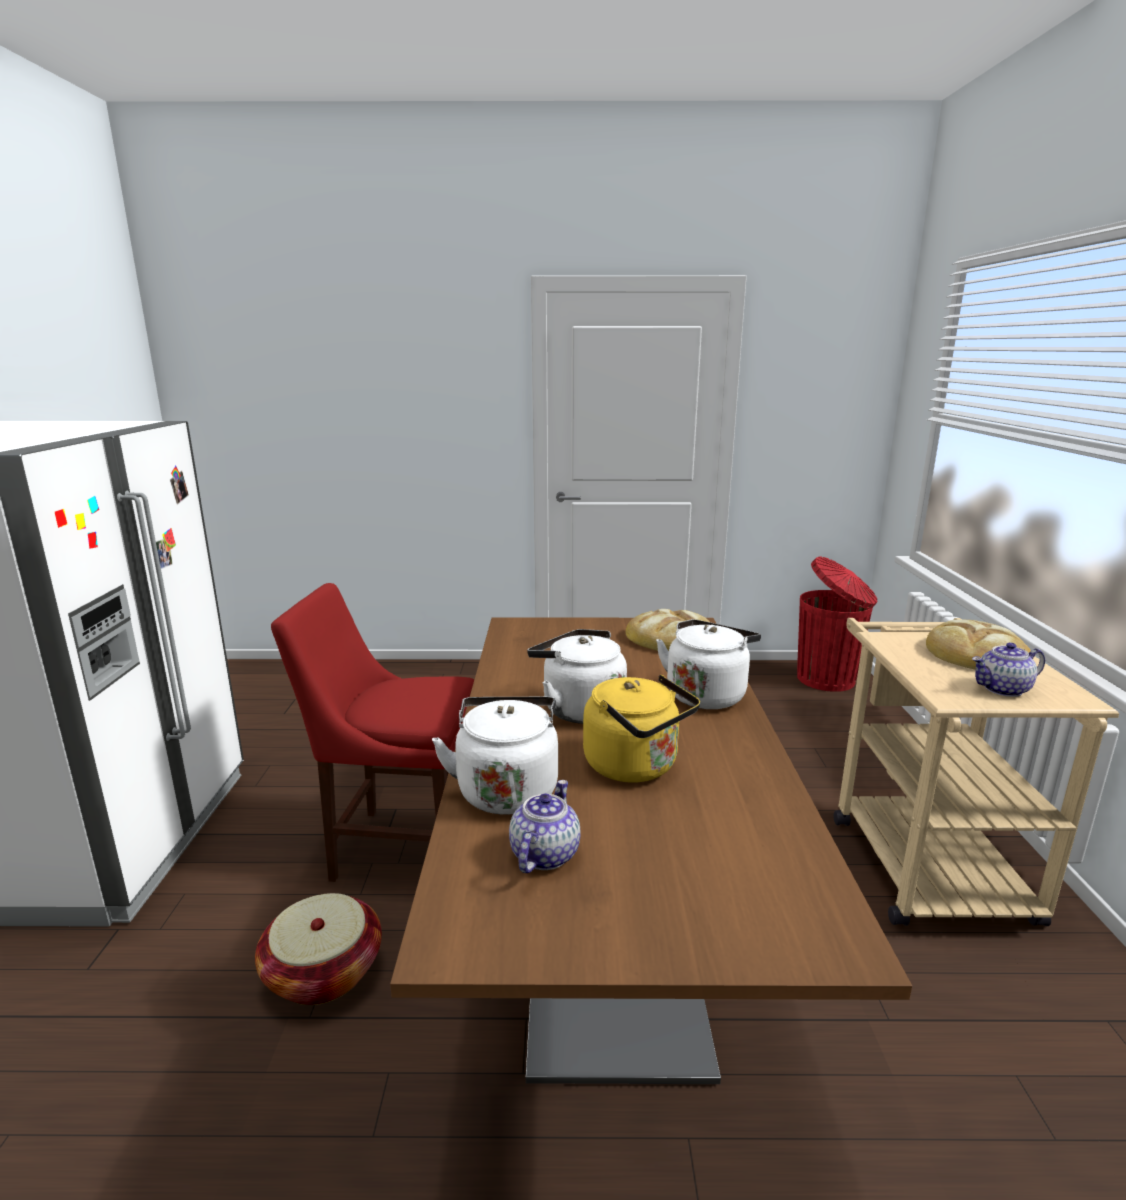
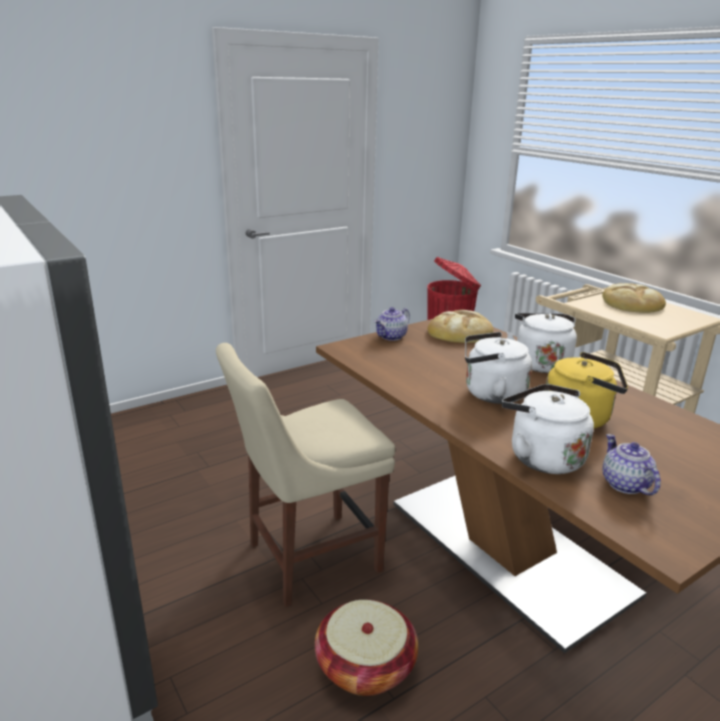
camera: 35 degrees left, 5 degrees up
(399, 847) = (307, 558): red chair -> beige chair
(1002, 689) = (672, 320): teapot -> teapot (391, 336)

